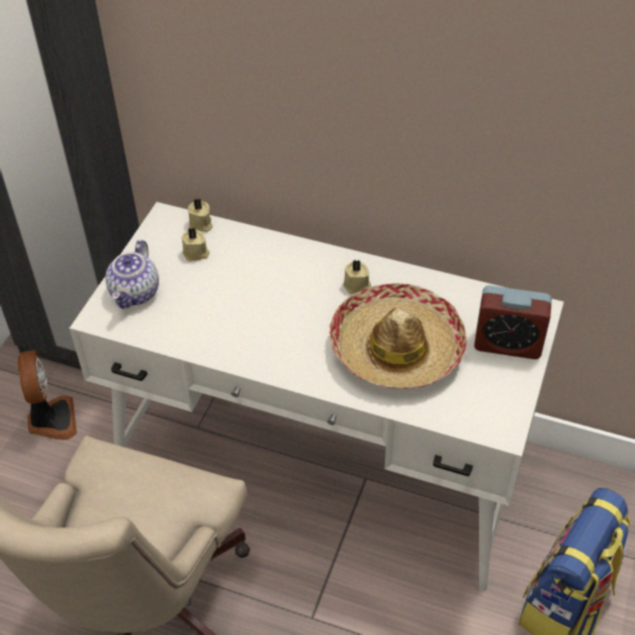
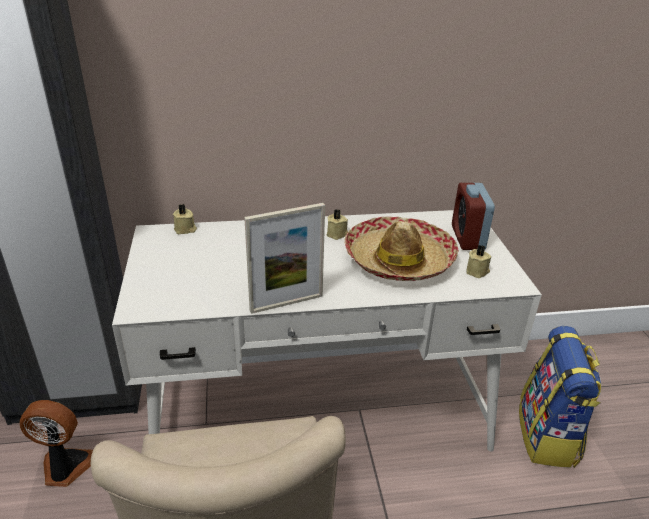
camera: 30 degrees left, 15 degrees down
(51, 420) = (65, 468): fan -> fan turned 45 degrees counterclockwise
(135, 293) = (160, 284): teapot -> none
(196, 253) = (195, 247): beige candle -> beige candle (477, 271)
(237, 362) = (286, 303): none -> picture frame
(507, 344) = (467, 238): alarm clock -> alarm clock turned 105 degrees clockwise

